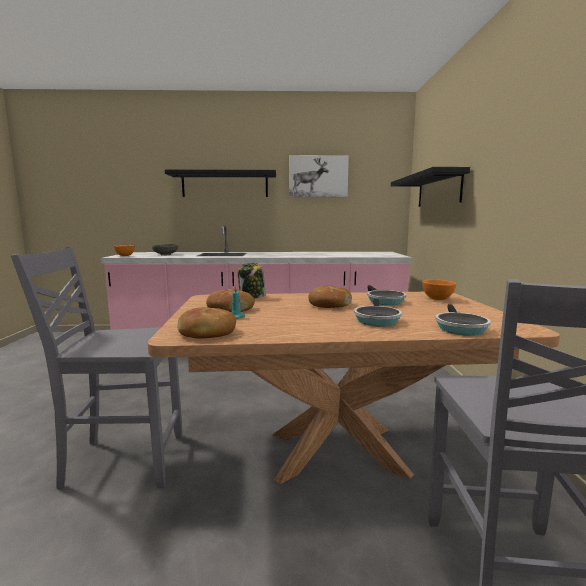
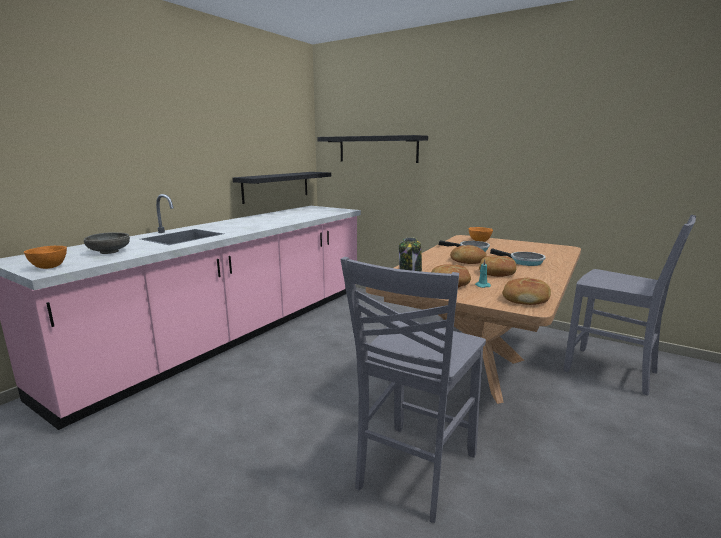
camera: 55 degrees left, 5 degrees up
(225, 185) = (140, 134): black shelf -> black shelf (276, 186)
(299, 316) = (496, 272): none -> bread
(318, 176) = (245, 126): picture -> none
(459, 328) = (555, 254): frying pan -> none

